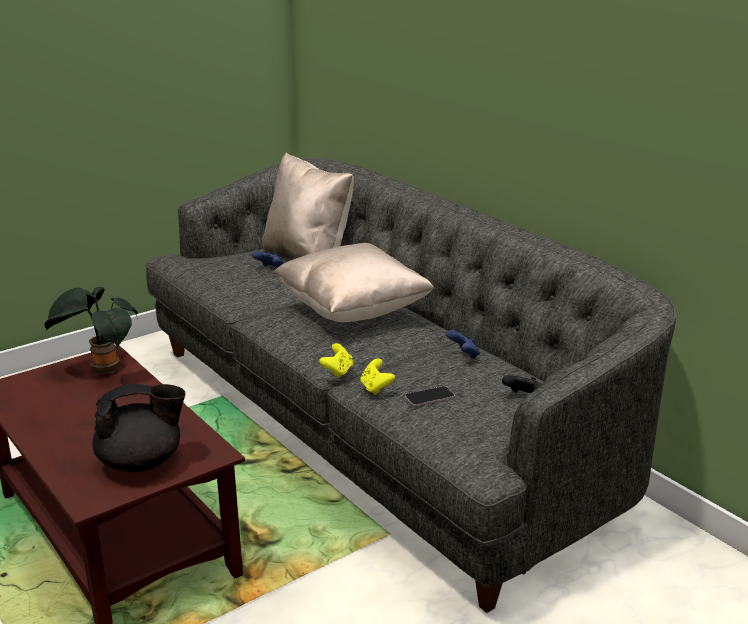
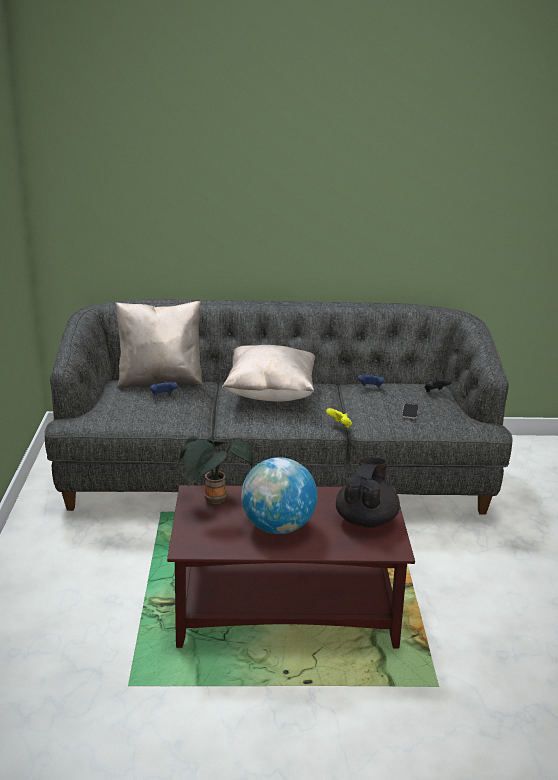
camera: 55 degrees left, 0 degrees up
(78, 418) = (278, 527): none -> globe
(376, 388) = (379, 421): yellow game controller -> none

